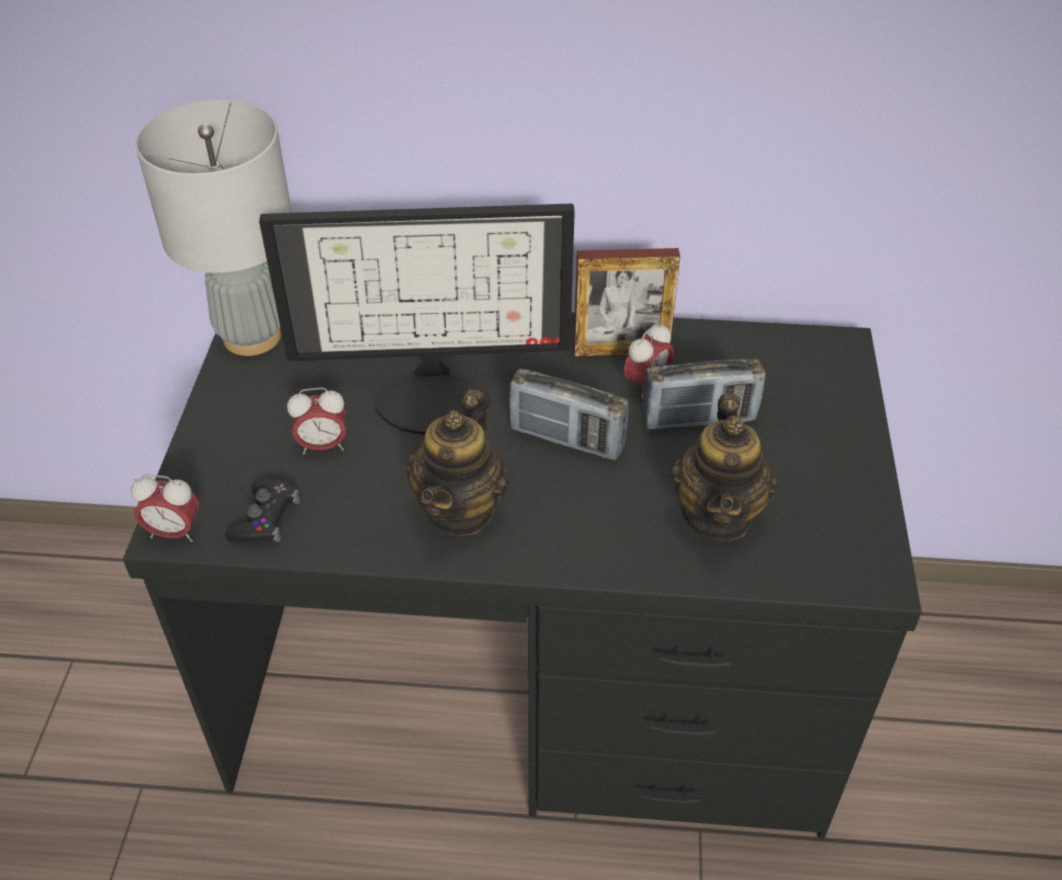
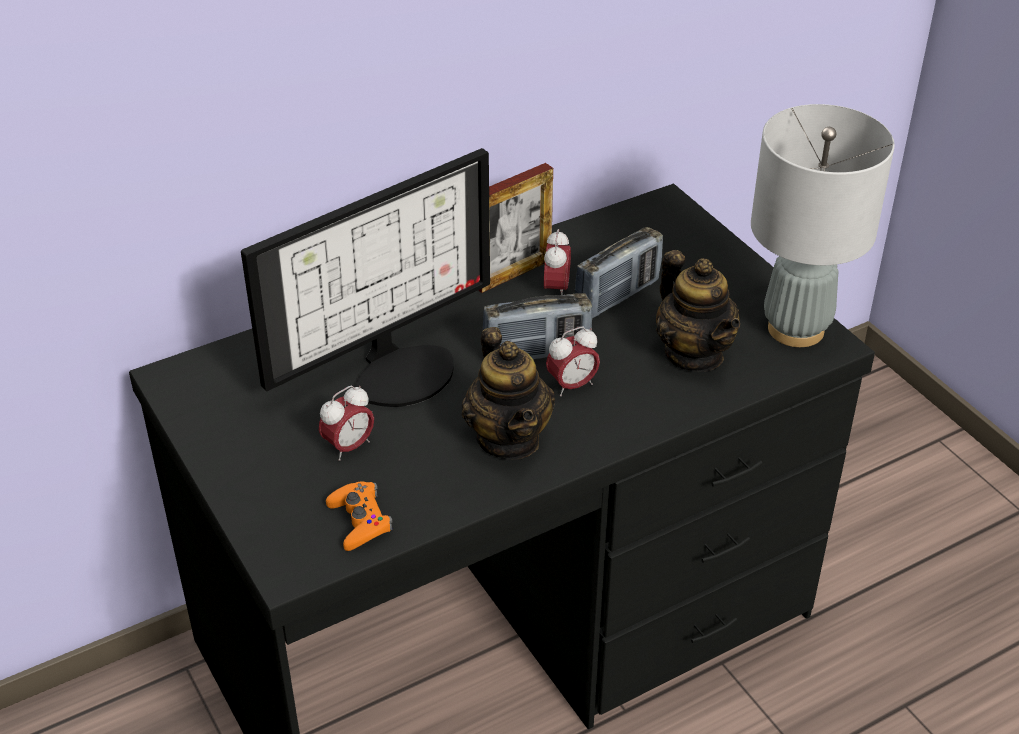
camera: 35 degrees left, 5 degrees down
(174, 532) = (293, 568): alarm clock -> alarm clock (572, 385)
(252, 337) = (190, 395): grey table lamp -> grey table lamp (796, 329)
(265, 518) = (360, 520): black game controller -> orange game controller

